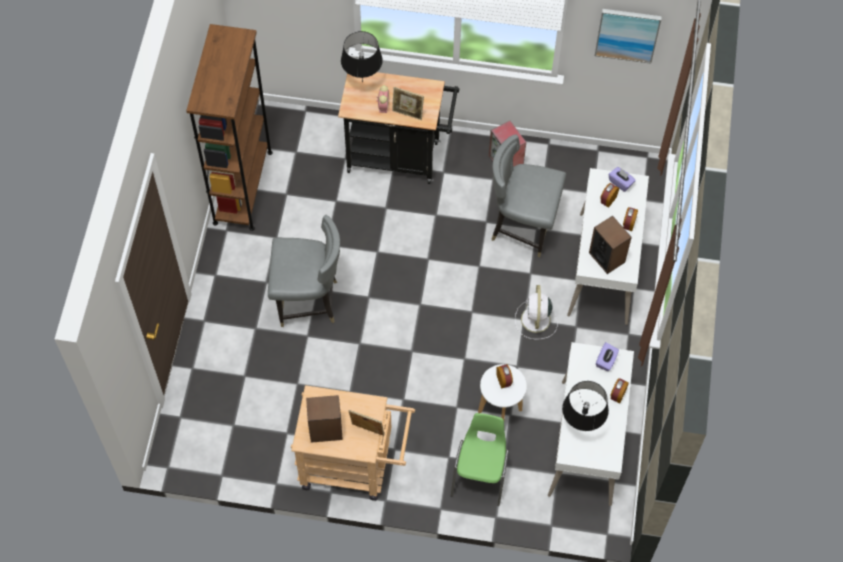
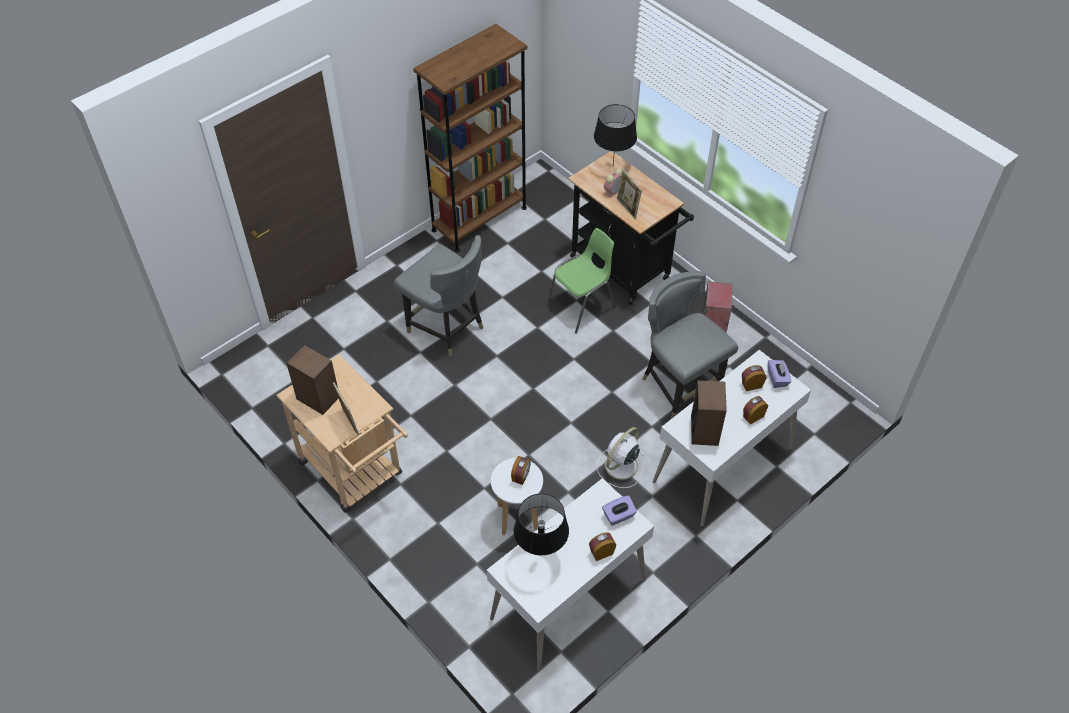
camera: 40 degrees right, 10 degrees down
(480, 474) = (450, 557): green chair -> green chair (582, 306)
(627, 34) = (863, 224): picture -> none

